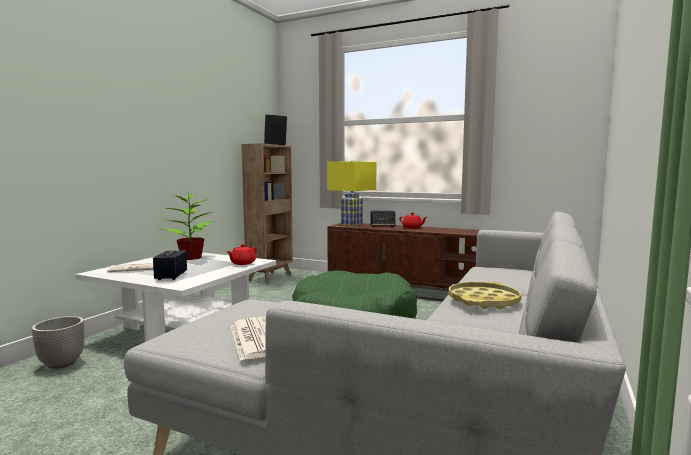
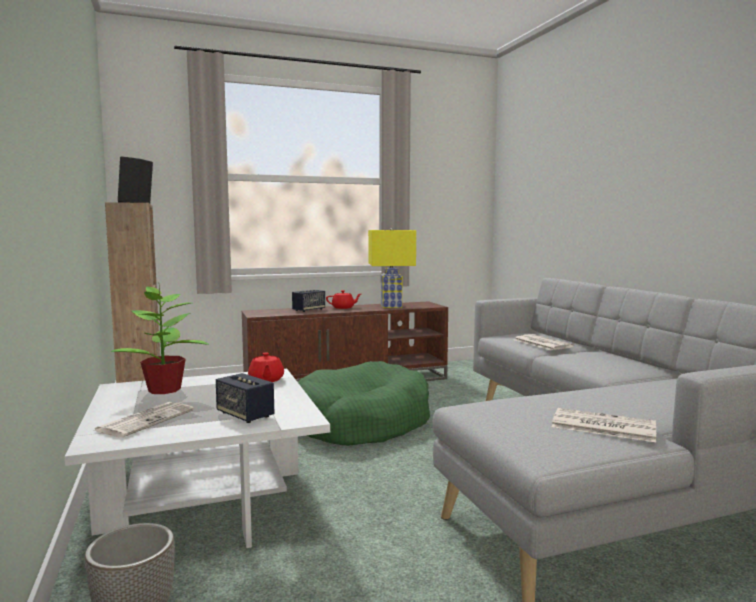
camera: 45 degrees left, 0 degrees up
(351, 224) = (264, 312): yellow table lamp -> yellow table lamp (390, 306)
(483, 301) = (596, 359): yellow tray -> none
(492, 279) = (541, 343): none -> newspaper

